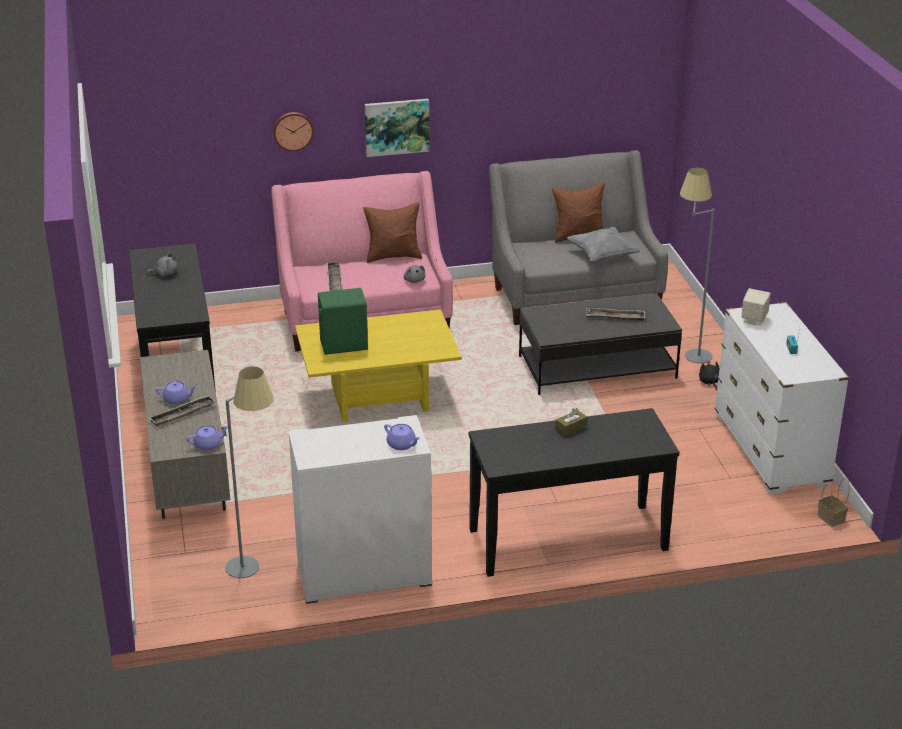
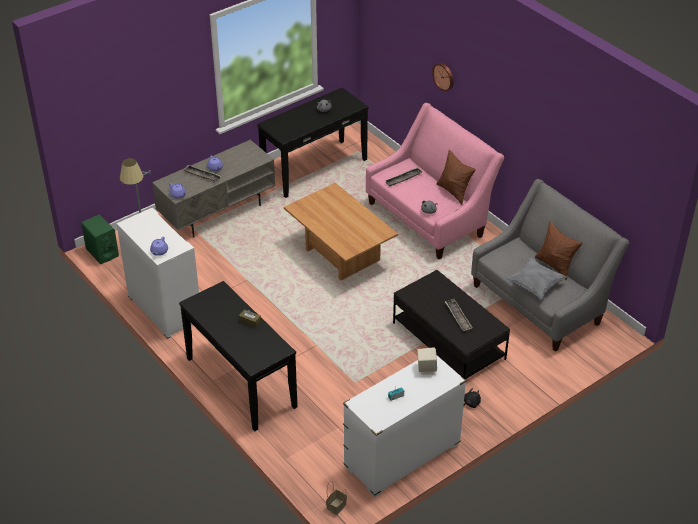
camera: 65 degrees right, 10 degrees up
(343, 345) = (325, 208): green speaker -> green speaker (102, 252)
(378, 399) = (340, 255): yellow coffee table -> brown coffee table
(396, 126) = (495, 114): picture -> none
(688, 351) = (506, 382): grey floor lamp -> none

